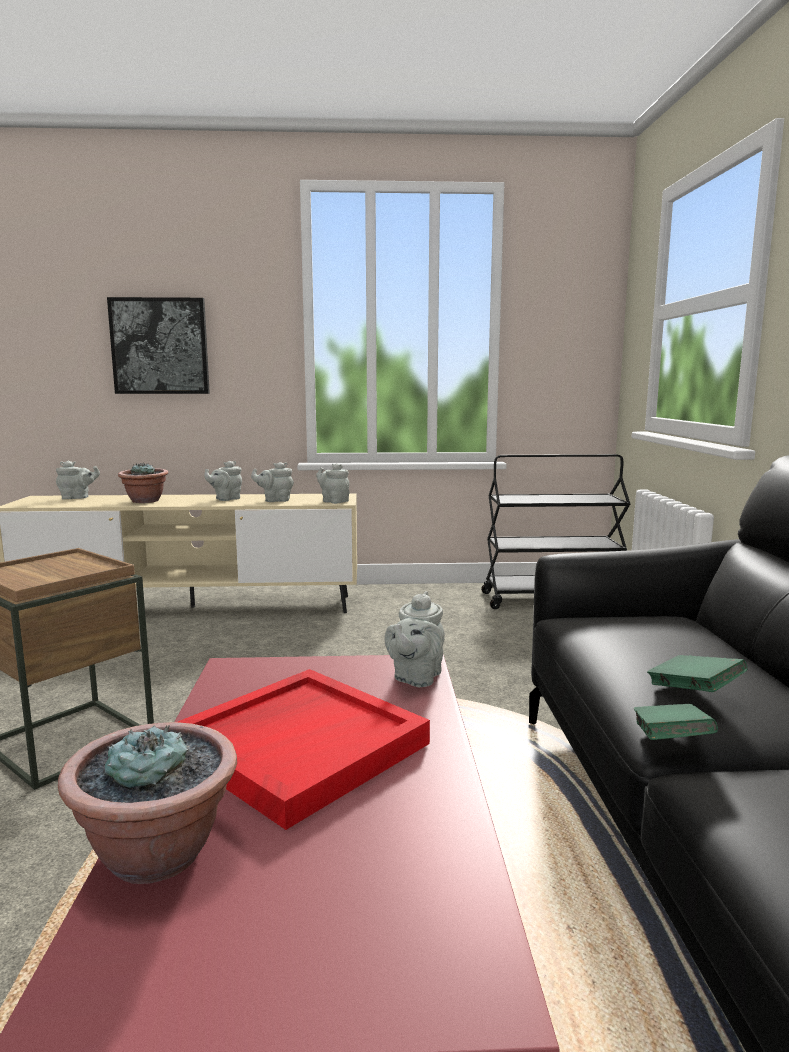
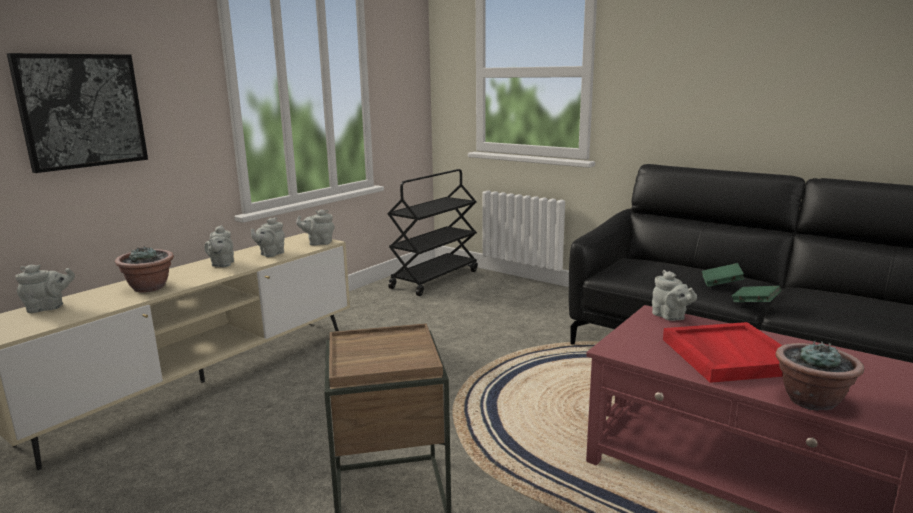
camera: 50 degrees left, 5 degrees up
(77, 498) = (48, 308): grey teapot -> grey teapot turned 45 degrees clockwise

